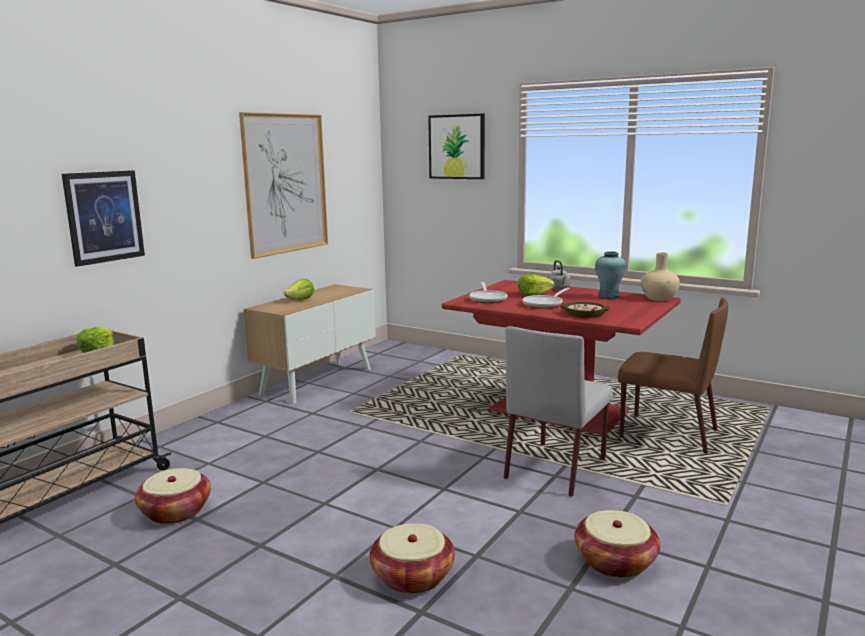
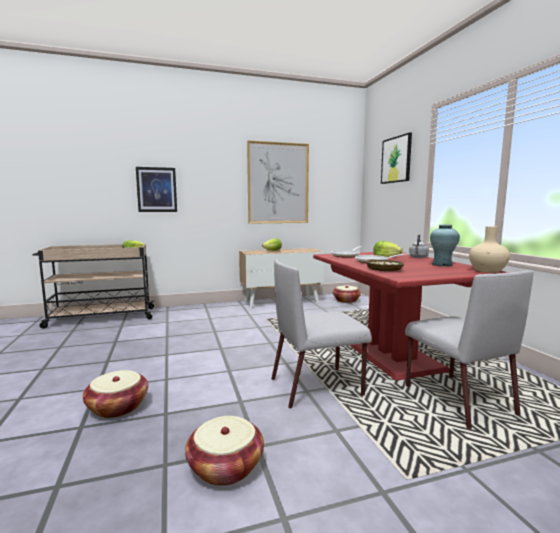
camera: 40 degrees right, 5 degrees down
(176, 512) = (116, 336): basket -> basket (346, 300)
(666, 433) = (456, 399): brown chair -> grey chair

